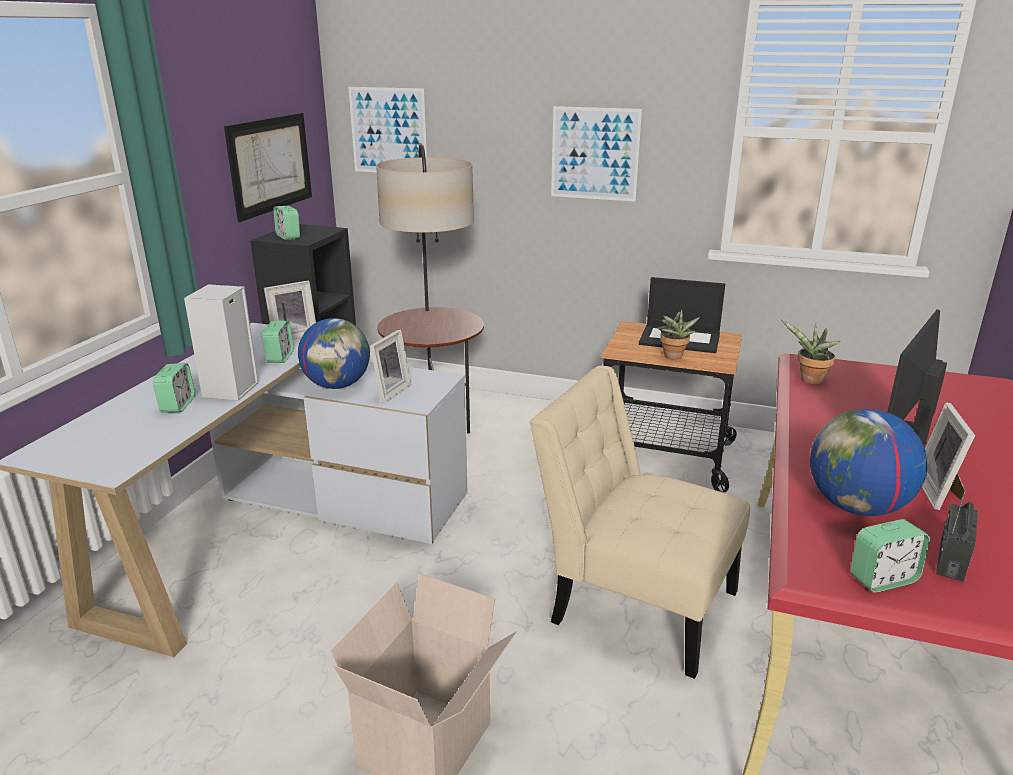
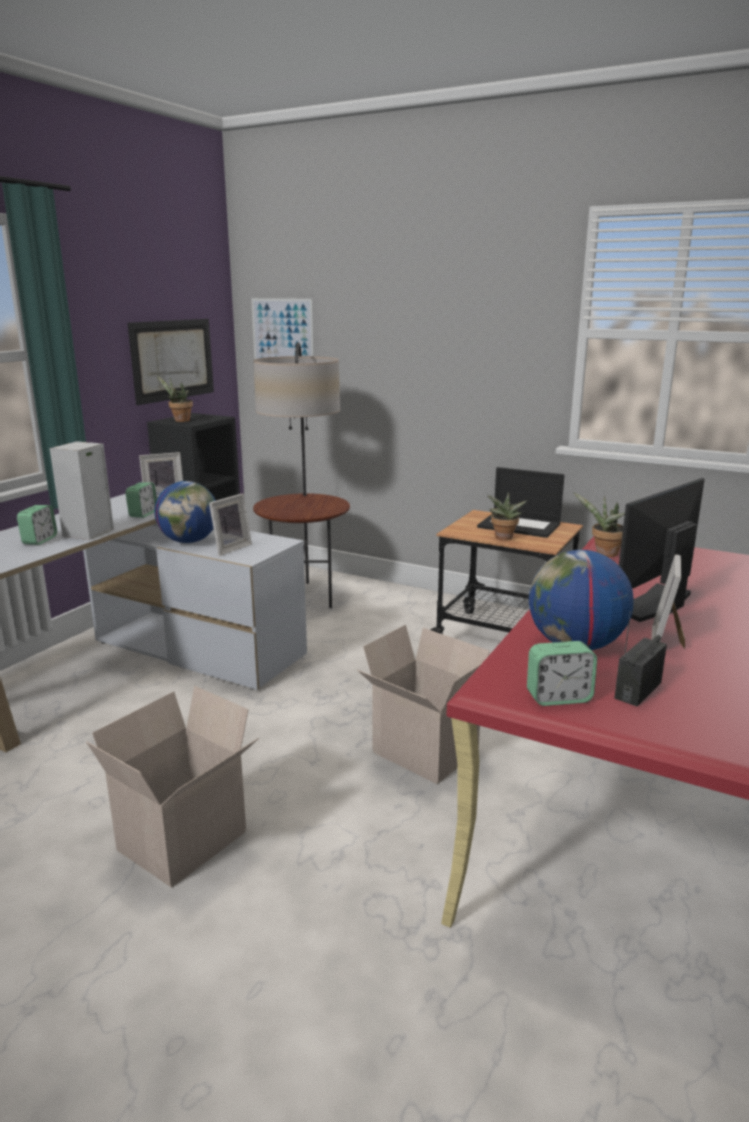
camera: 10 degrees right, 5 degrees down
(288, 237) = (179, 420): alarm clock -> potted plant
(595, 154) = (455, 355): picture -> none
(635, 602) = (422, 753): beige chair -> cardboard box

